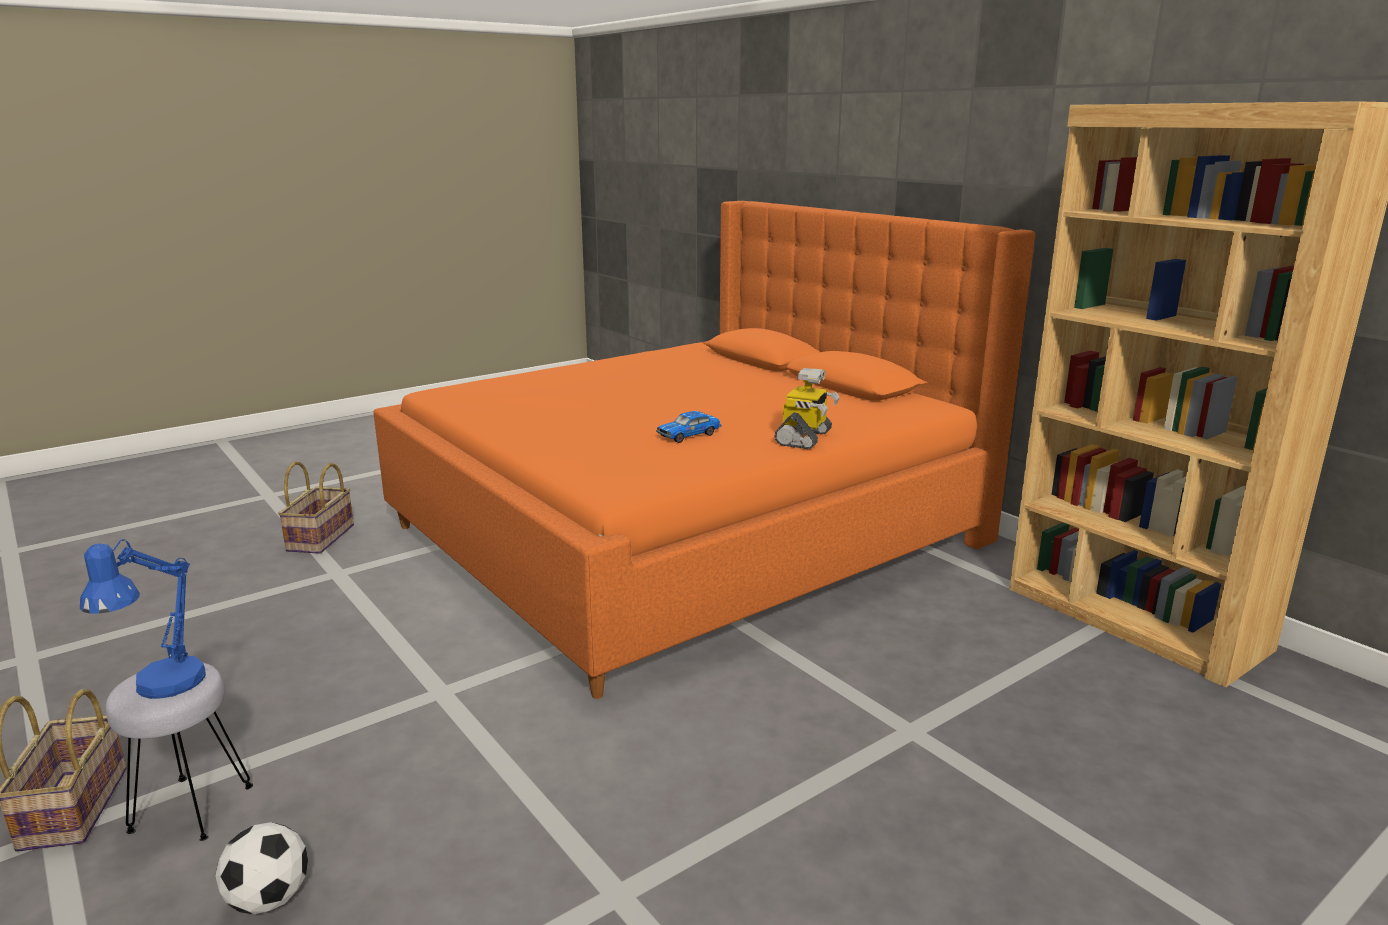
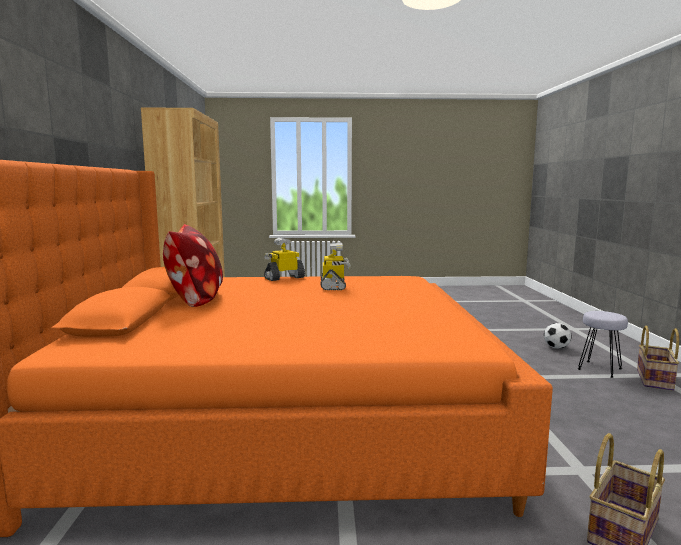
camera: 145 degrees left, 10 degrees down
(161, 689) = (604, 313): blue table lamp -> none
(689, 435) = (333, 286): toy car -> toy robot
(782, 385) = (195, 299): none -> pillow

